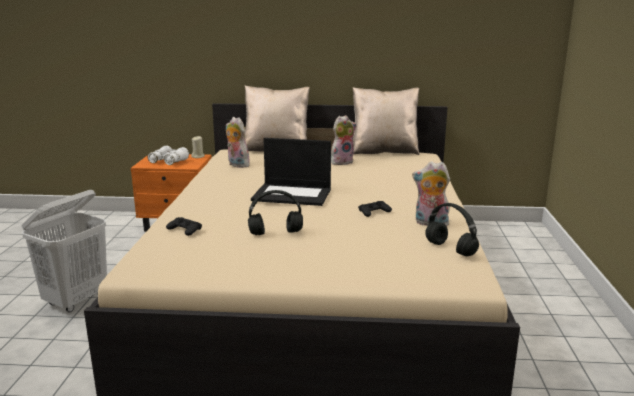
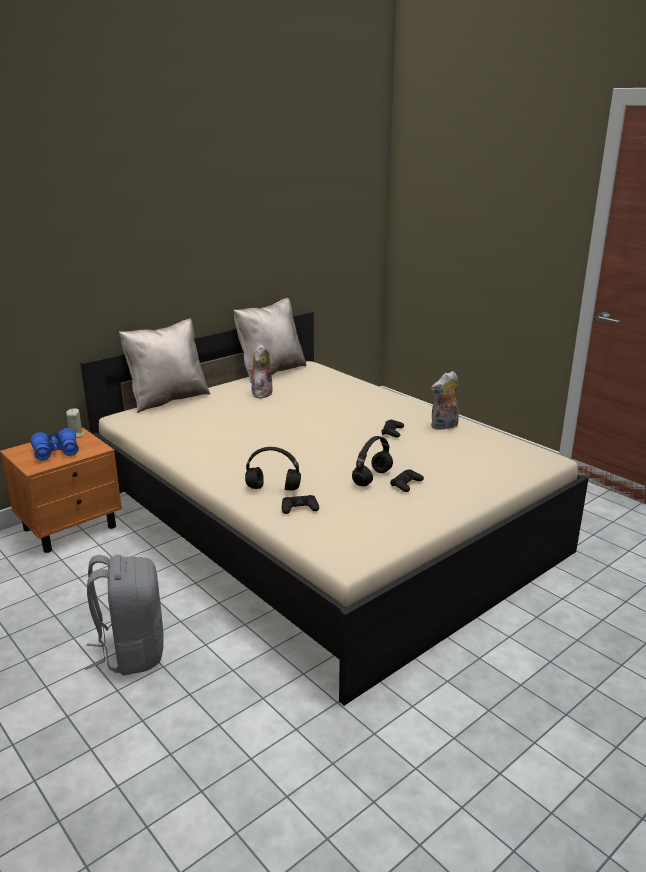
camera: 45 degrees left, 5 degrees up
(77, 300) = (132, 652): white laundry basket -> grey backpack
(168, 161) = (56, 452): white binoculars -> blue binoculars
(236, 165) = (177, 429): plush toy -> none
(289, 246) = (406, 484): none -> black game controller
(293, 194) = (304, 440): laptop -> none
(451, 249) = (495, 440): black headphones -> black headphones (274, 488)

